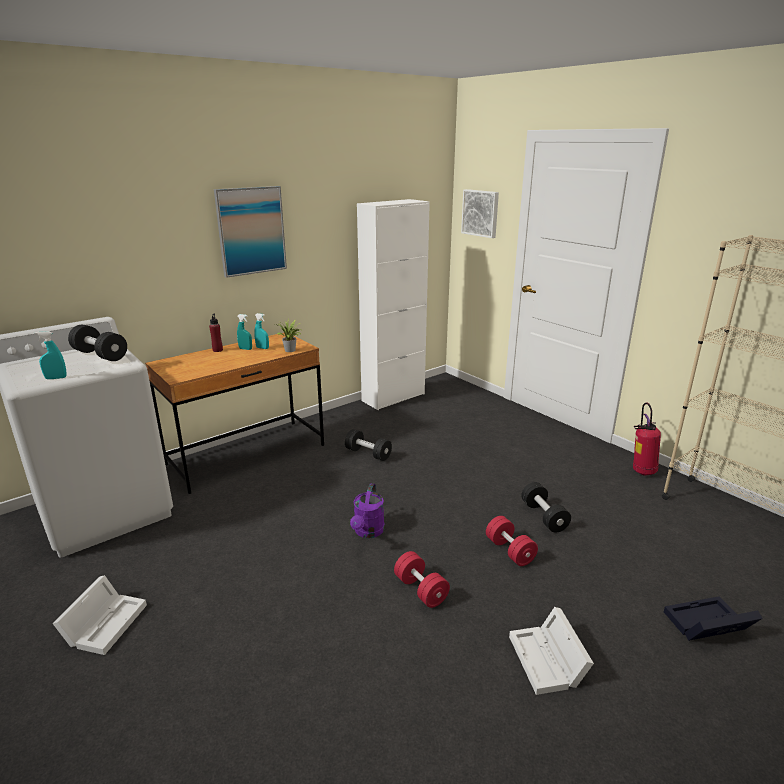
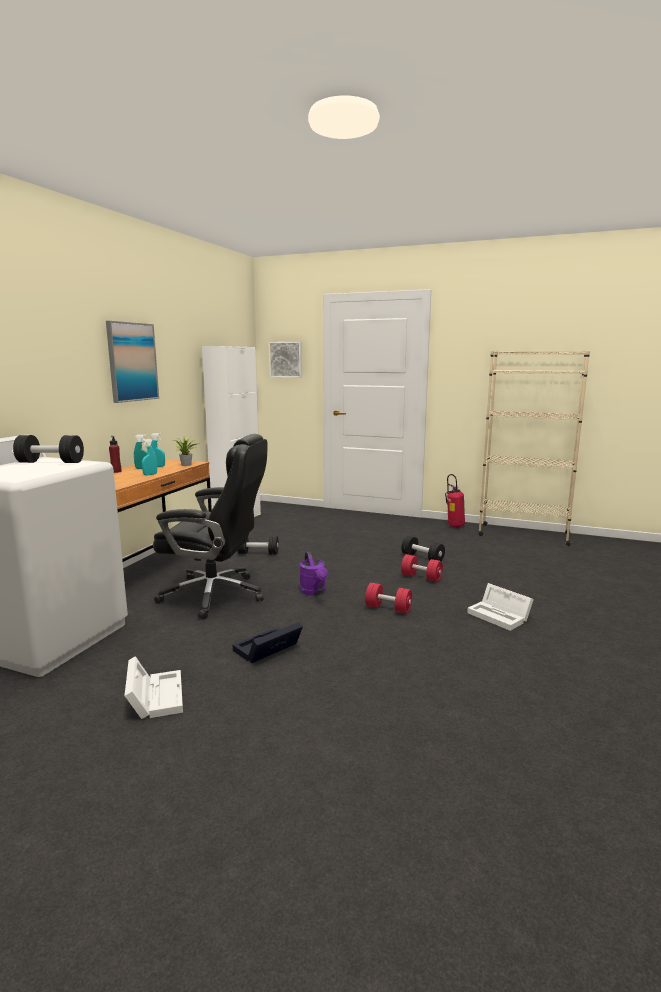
camera: 30 degrees left, 10 degrees down
(56, 378) = (40, 474): turquoise spray bottle -> turquoise spray bottle (150, 474)
(274, 503) = (215, 595): none -> black office chair
(706, 626) = (558, 580): black storage box -> black storage box (266, 650)

